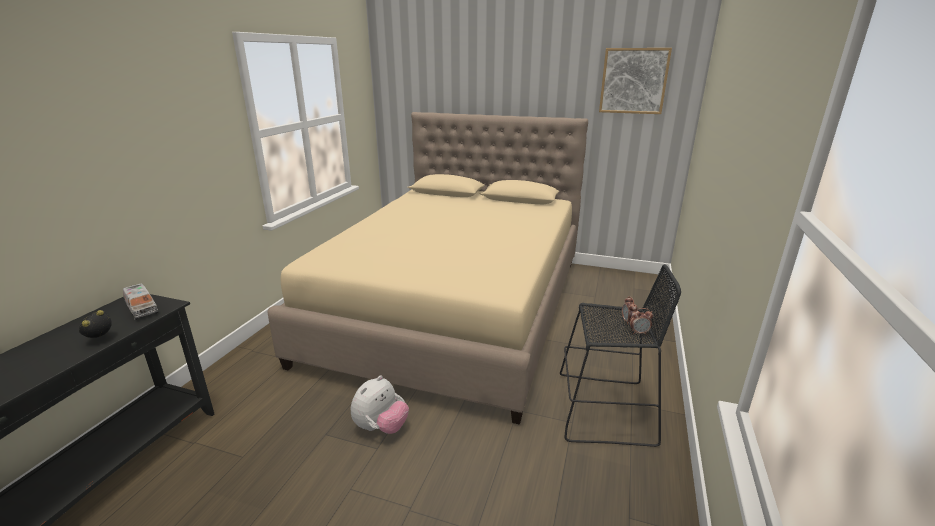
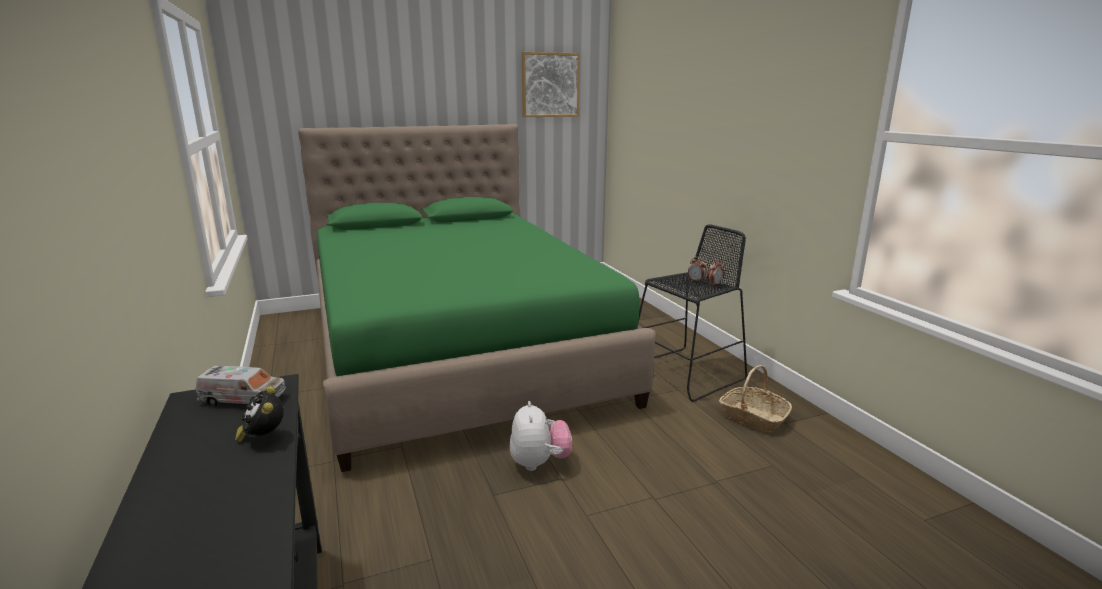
camera: 40 degrees left, 5 degrees down
(456, 306) = (457, 349): beige bed -> green bed
(604, 491) = (753, 417): none -> basket

